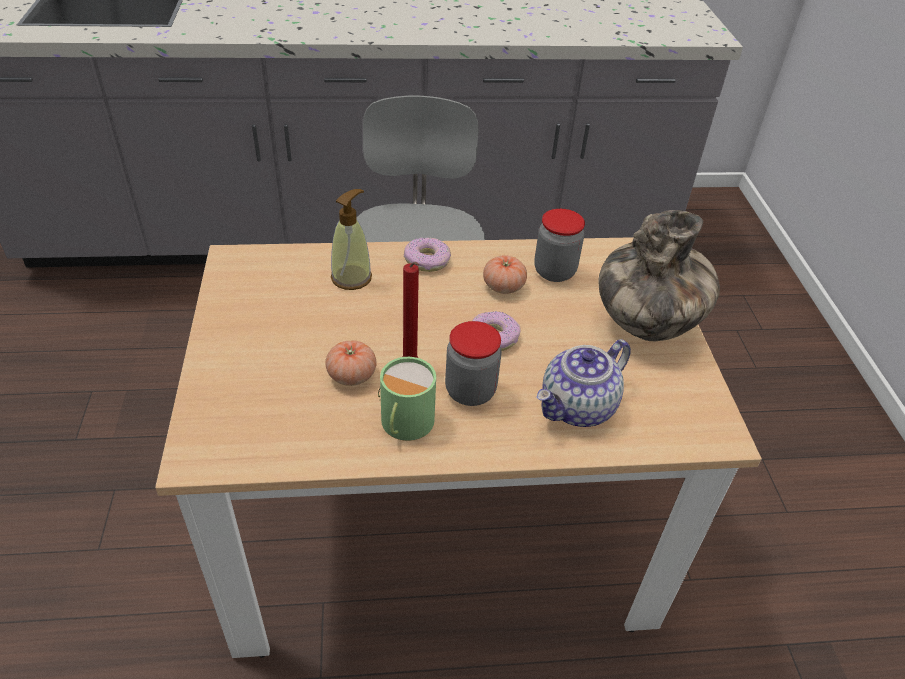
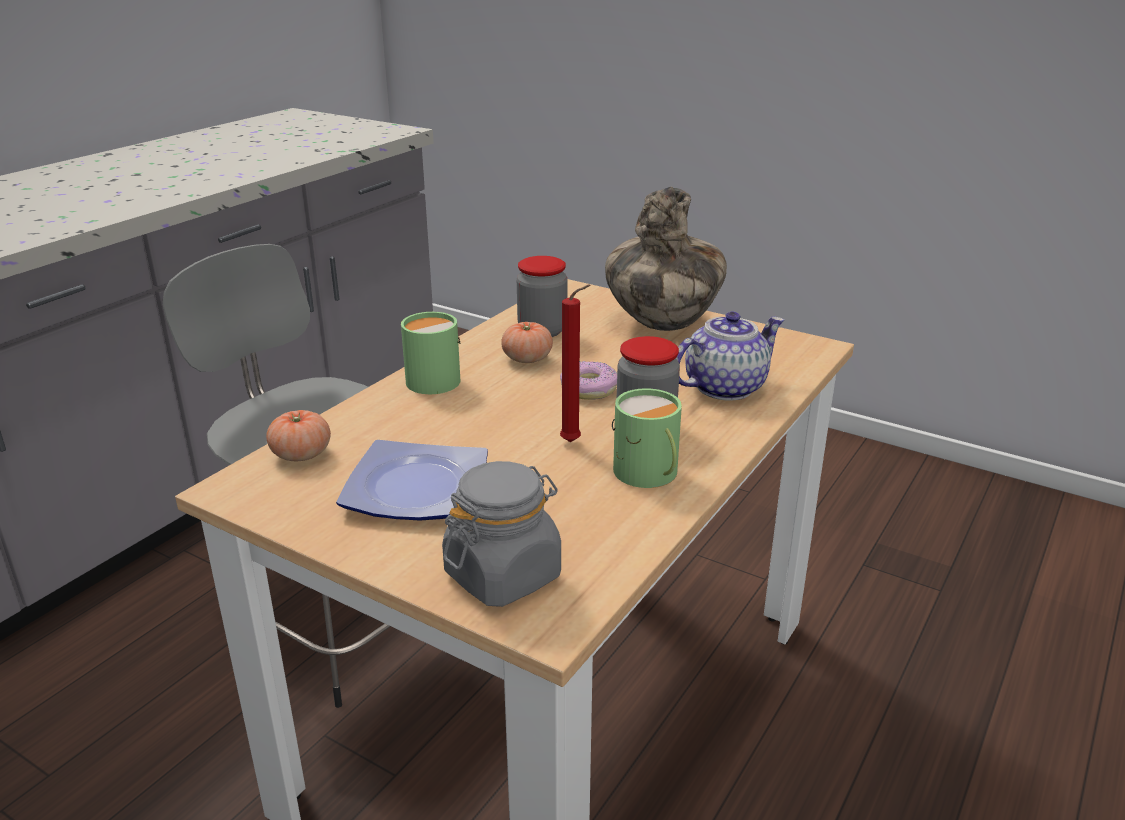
camera: 50 degrees left, 15 degrees down
(229, 412) = (503, 575): none -> grey jar
(290, 328) = (418, 490): none -> plate
(351, 277) = (391, 426): soap dispenser -> none
(351, 375) = (543, 478): tomato -> tomato (301, 454)
(427, 260) = (431, 379): donut -> green mug
(578, 408) = (724, 387): teapot -> teapot turned 120 degrees counterclockwise

